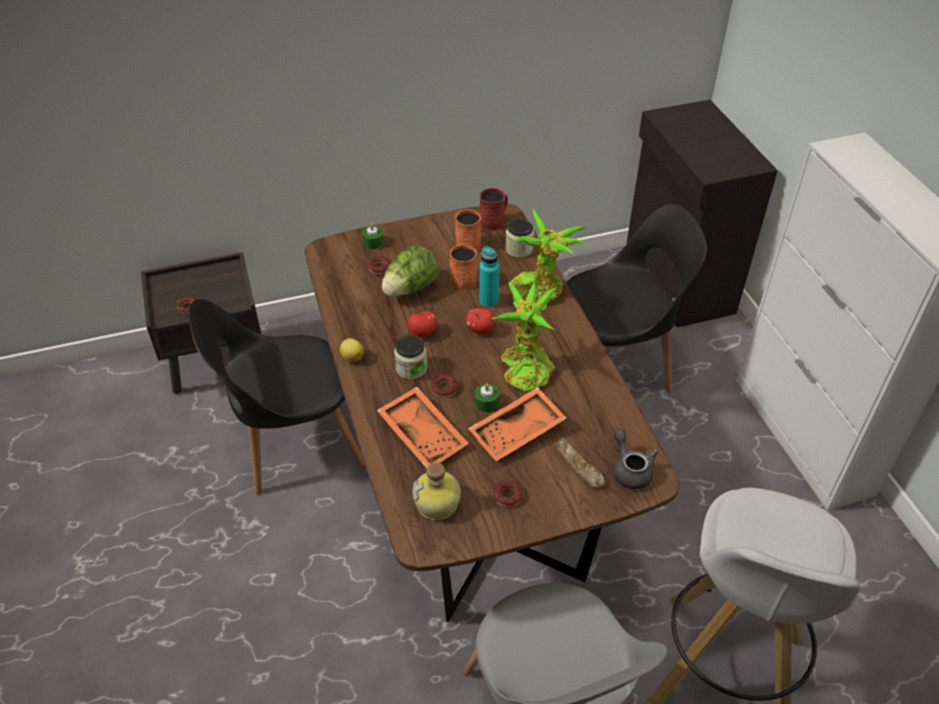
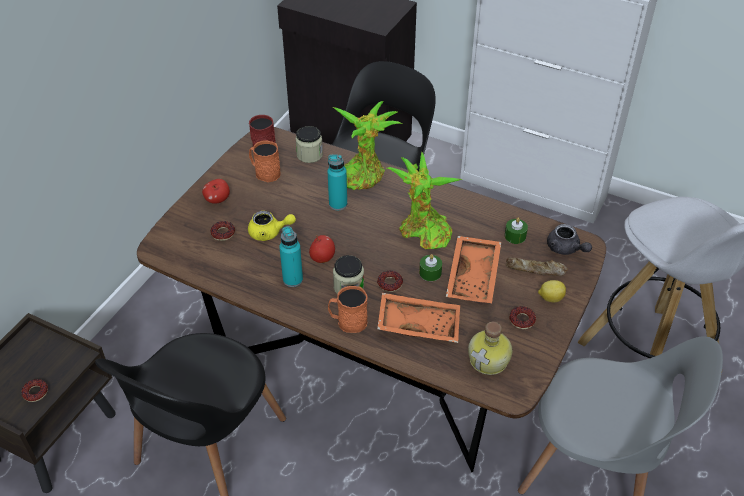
camera: 45 degrees left, 0 degrees up
(352, 357) = (295, 310): lemon -> lemon (550, 298)
(373, 243) = (192, 218): green candle -> green candle (515, 236)
(380, 334) = (293, 279): none -> turquoise bottle
(410, 289) = (269, 233): lettuce -> yellow teapot
(460, 278) = (296, 201): orange mug -> orange mug (348, 322)
(480, 329) = (359, 227): apple -> apple (217, 199)
(630, 469) = (565, 249): grey teapot -> grey teapot turned 150 degrees counterclockwise

